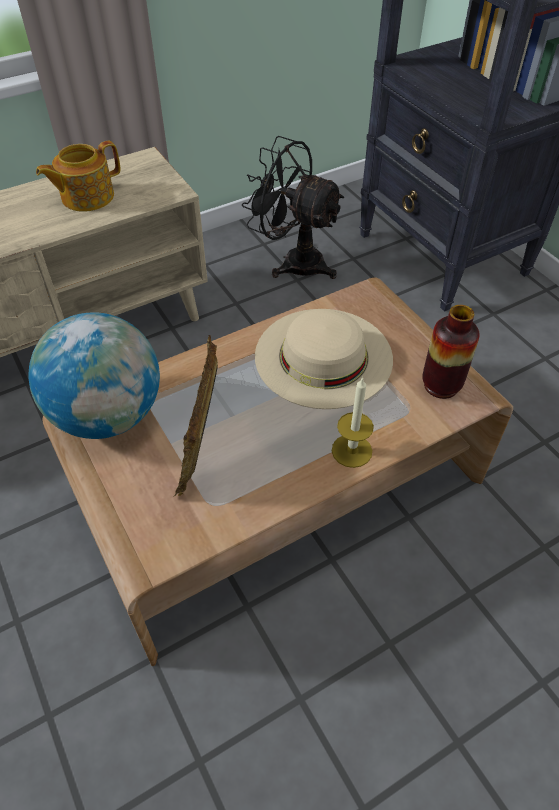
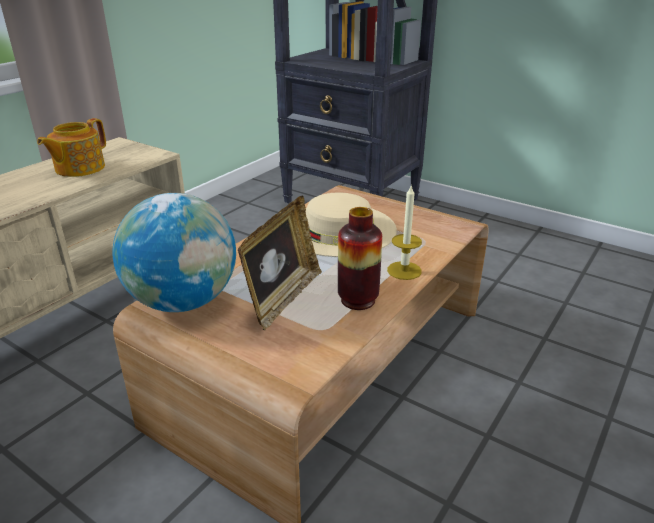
camera: 25 degrees left, 20 degrees down
(201, 446) = (282, 298): picture frame -> picture frame turned 135 degrees counterclockwise
(294, 261) = (243, 226): black fan -> none
(441, 385) = (435, 224): vase -> vase (358, 300)

